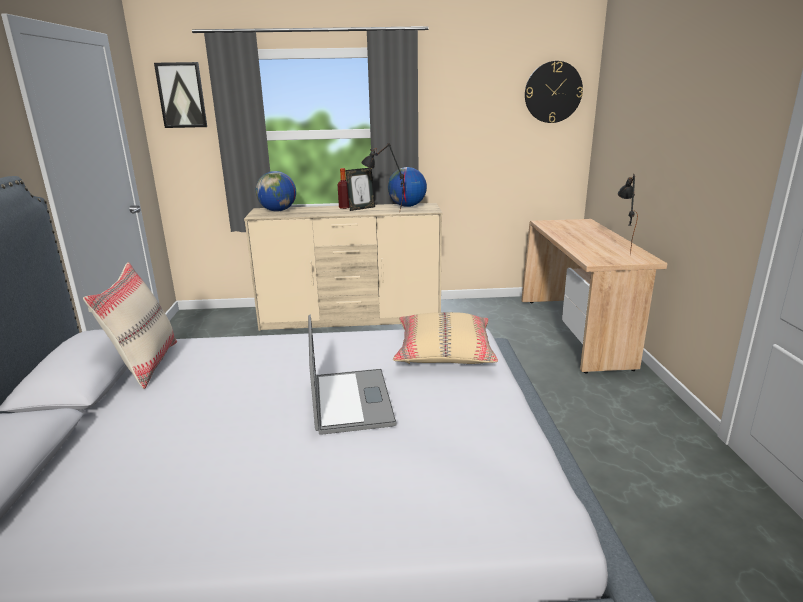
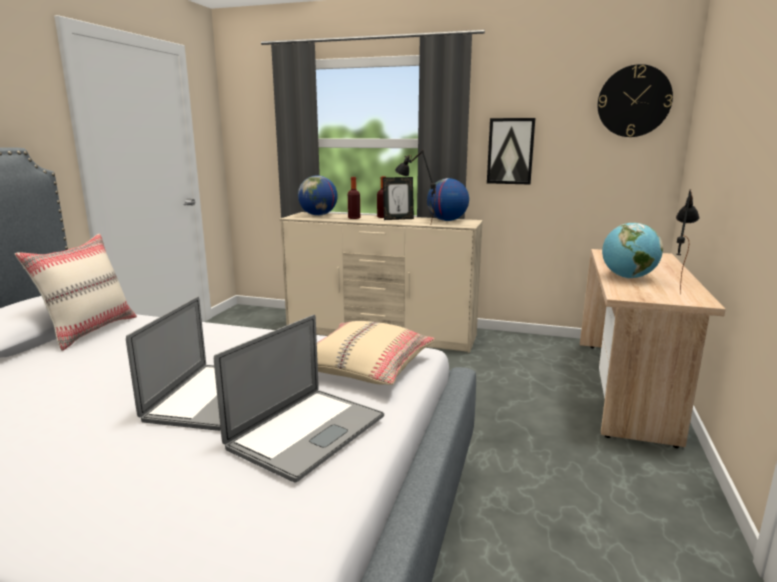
camera: 20 degrees right, 5 degrees down
(181, 95) = (252, 103): picture -> picture (510, 151)
(318, 211) = (354, 218): none -> bottle
(463, 411) = (307, 431): none -> laptop
(583, 245) = (627, 277): none -> globe

